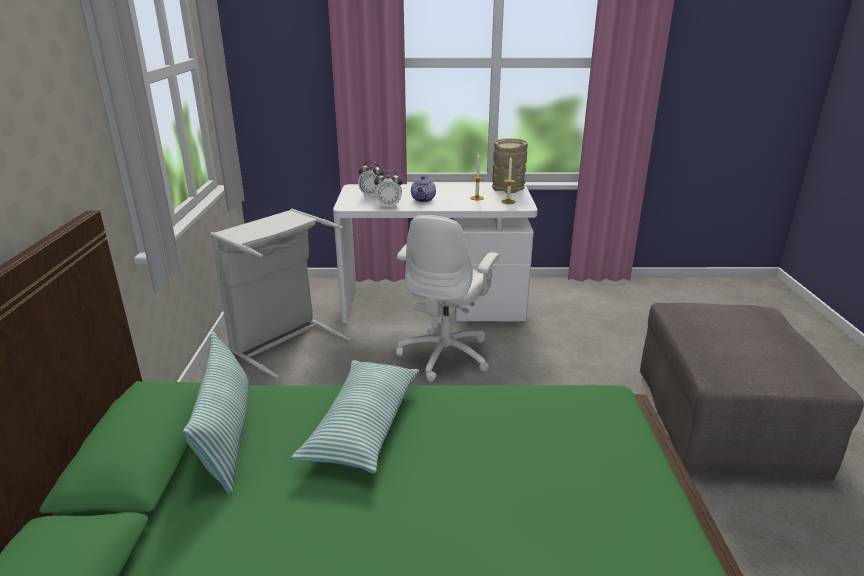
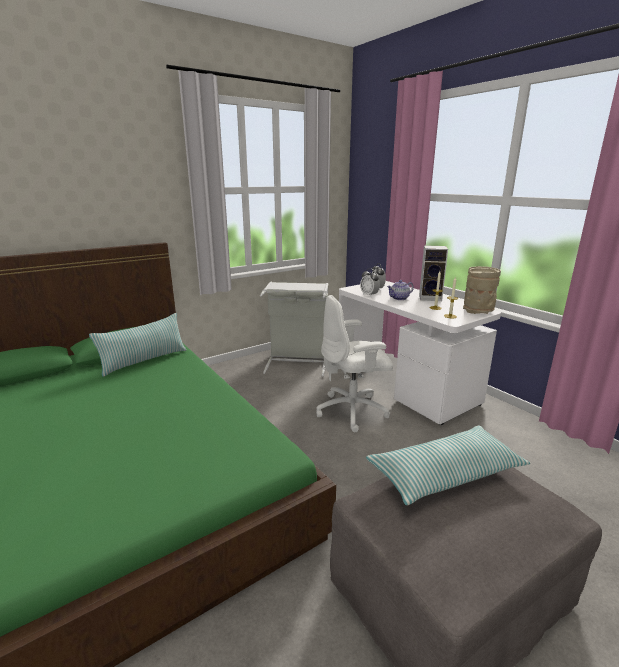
camera: 55 degrees right, 5 degrees down
(363, 425) = (176, 385): pillow -> pillow (445, 474)
(445, 189) = (431, 298): none -> speaker

